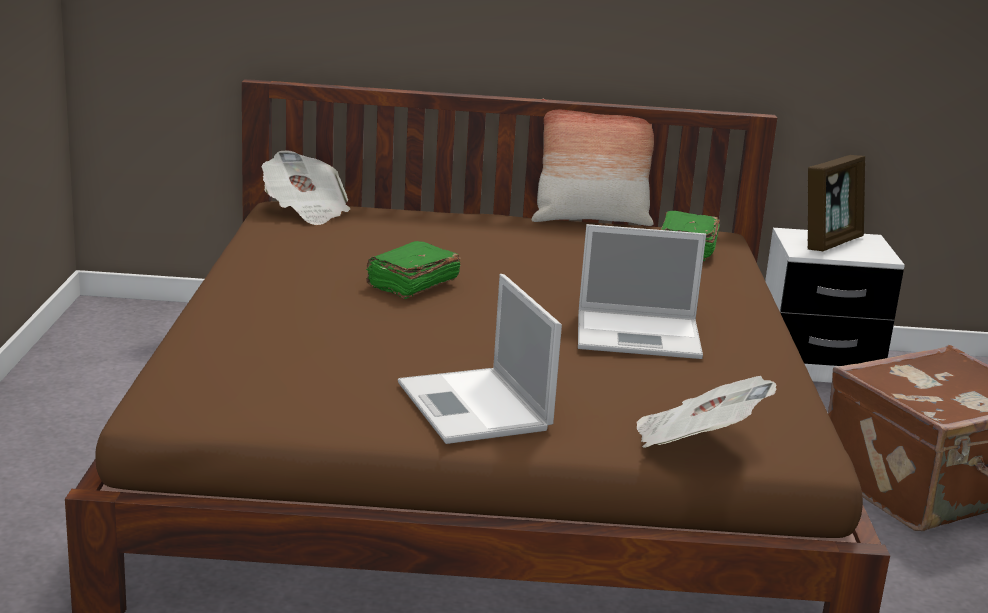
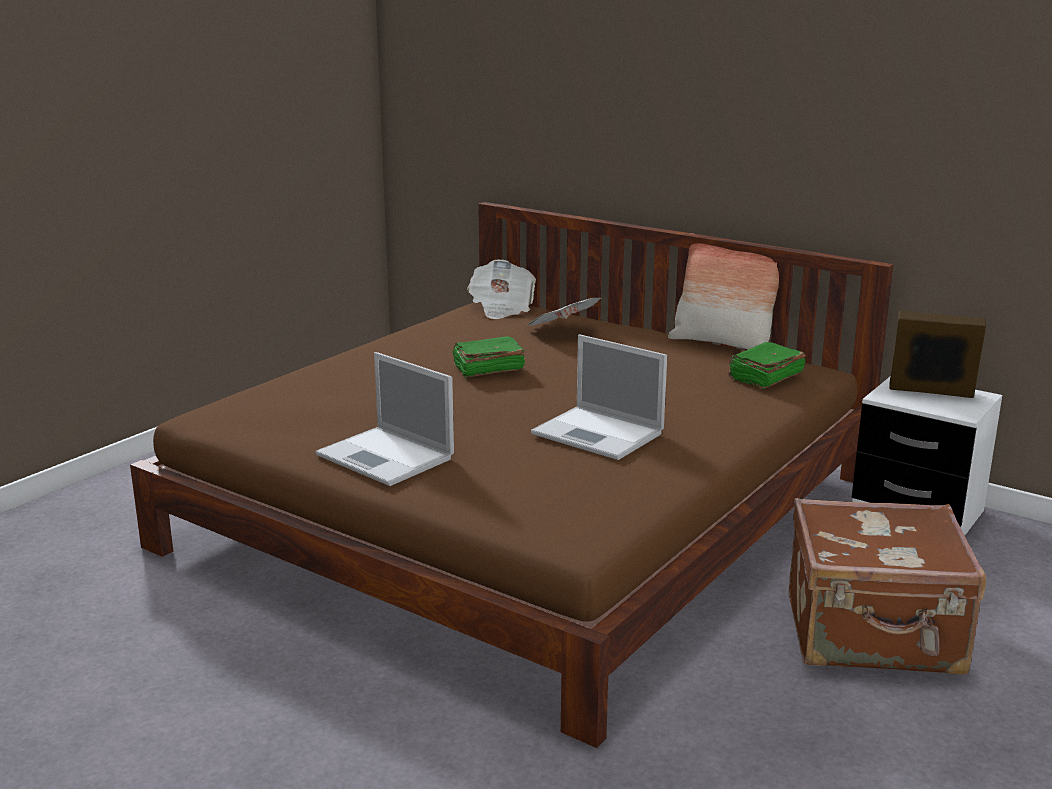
camera: 35 degrees right, 0 degrees up
(475, 408) = (387, 457): laptop -> laptop turned 60 degrees counterclockwise
(696, 443) = (501, 515): newspaper -> newspaper (562, 332)
(830, 242) = (930, 393): picture frame -> picture frame turned 150 degrees counterclockwise

